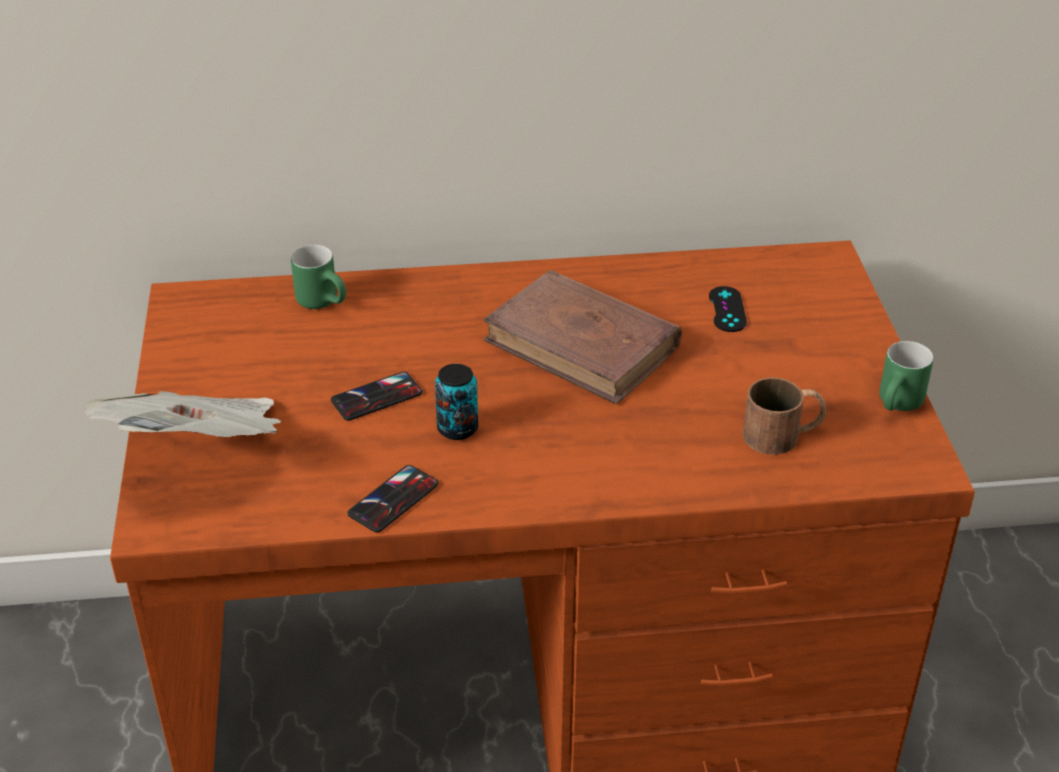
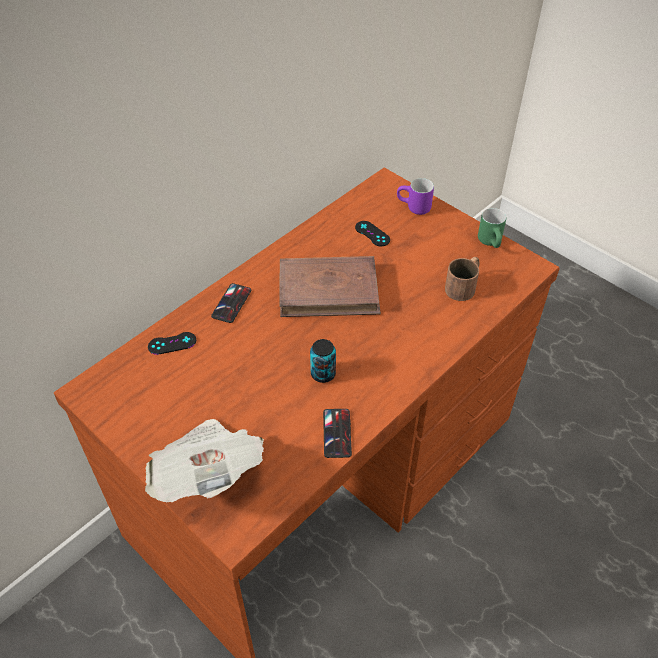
camera: 40 degrees left, 10 degrees up
(325, 302) = (172, 343): green mug -> black game controller
(376, 397) = (263, 382): phone -> phone (231, 303)
(829, 308) = (413, 208): none -> purple mug

